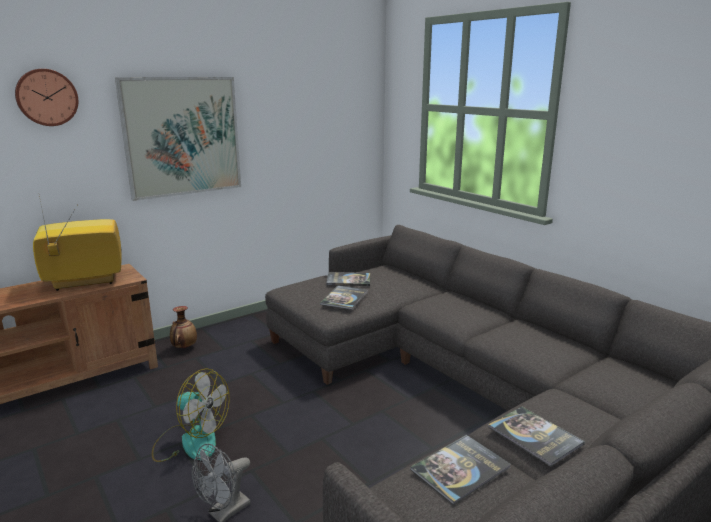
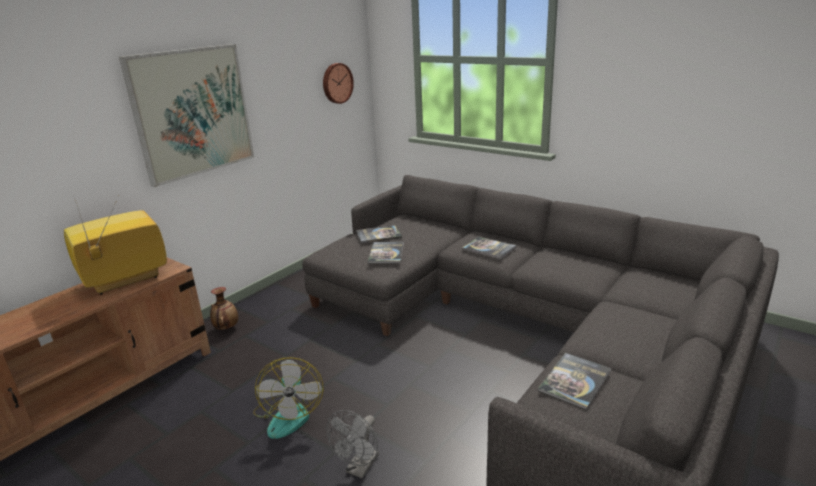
camera: 15 degrees left, 5 degrees up
(46, 97) = (51, 86): wall clock -> wall clock (336, 83)
(190, 441) = (289, 414): fan -> fan turned 75 degrees clockwise
(534, 436) = (614, 342): book -> book (488, 248)

